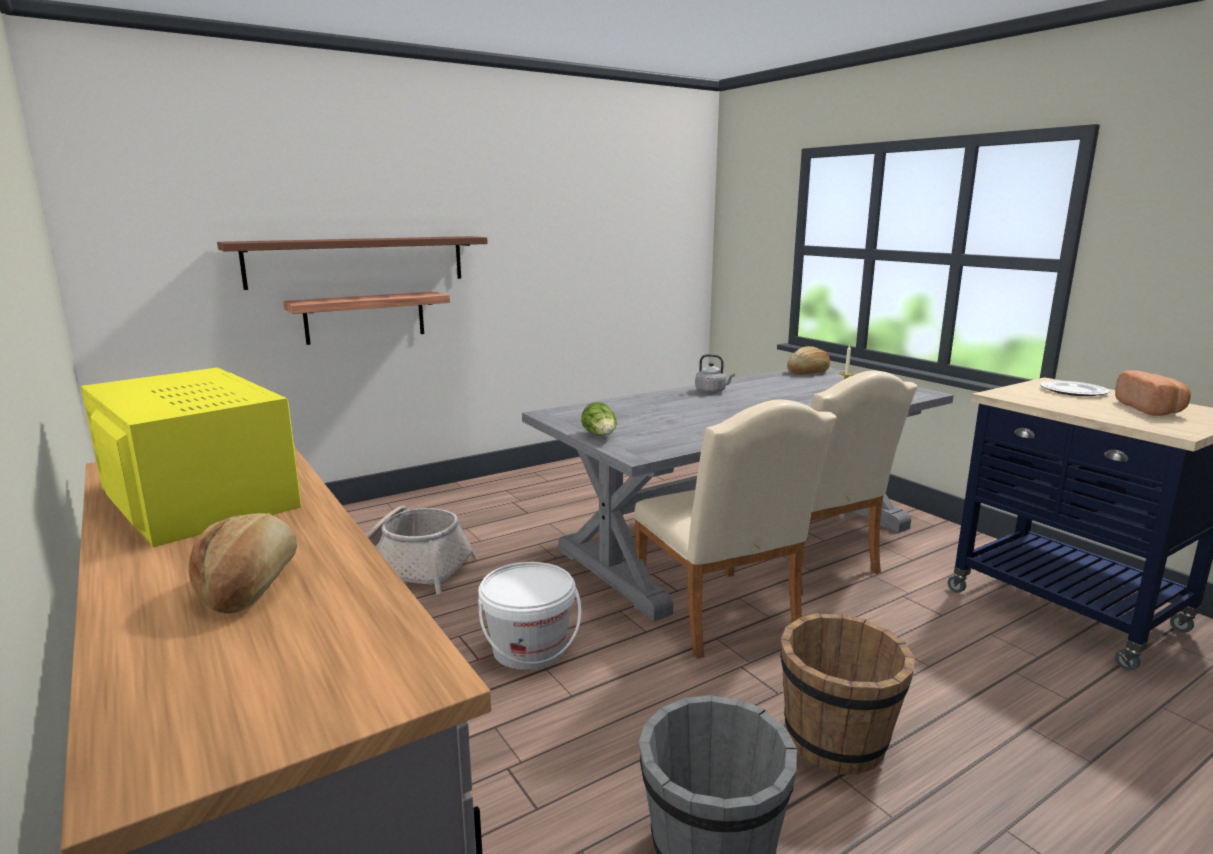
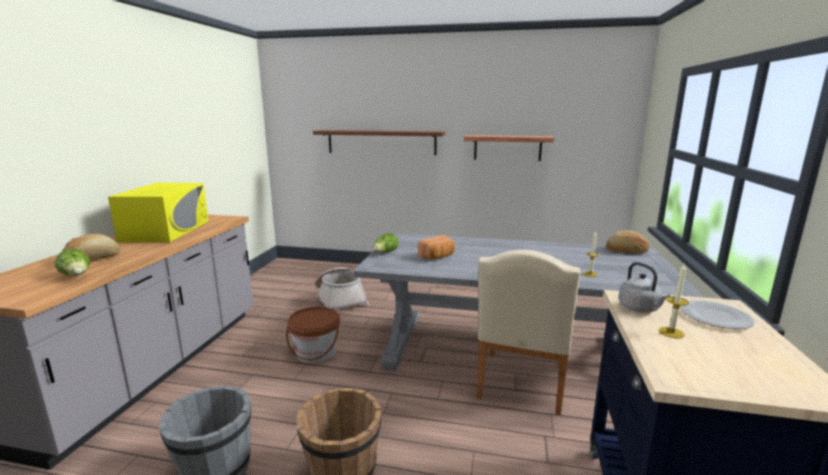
camera: 45 degrees right, 0 degrees up
(345, 613) = (77, 276): none -> lettuce
(365, 317) = (383, 171): shelf -> shelf (507, 148)
(529, 649) = (316, 353): white bucket -> brown bucket
(712, 391) = (515, 246): grey kettle -> grey kettle (640, 309)
(721, 617) = (414, 385): beige chair -> none
(1092, 407) = (671, 332): none -> candle
(1151, 409) = (734, 357): bread -> bread (438, 257)

